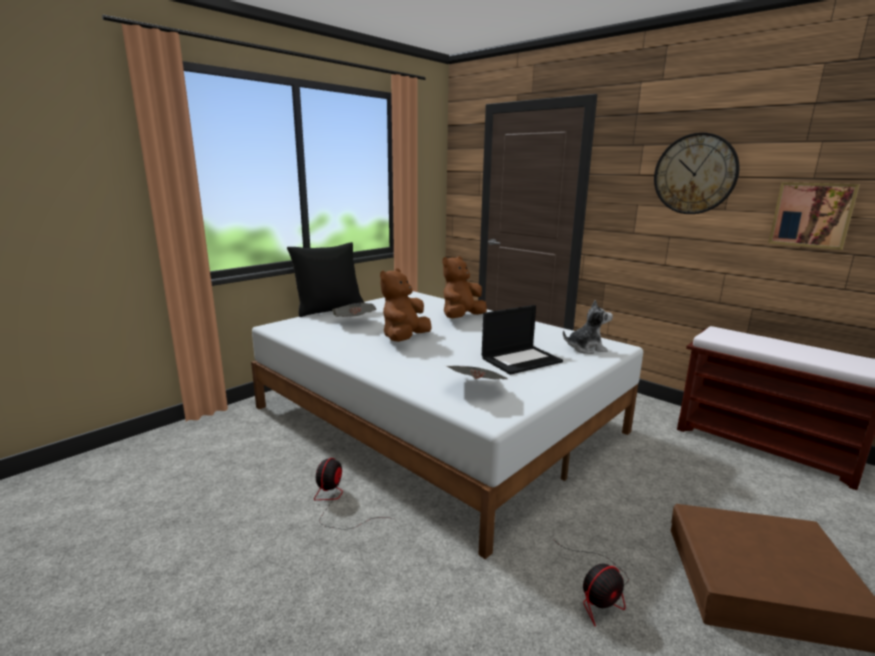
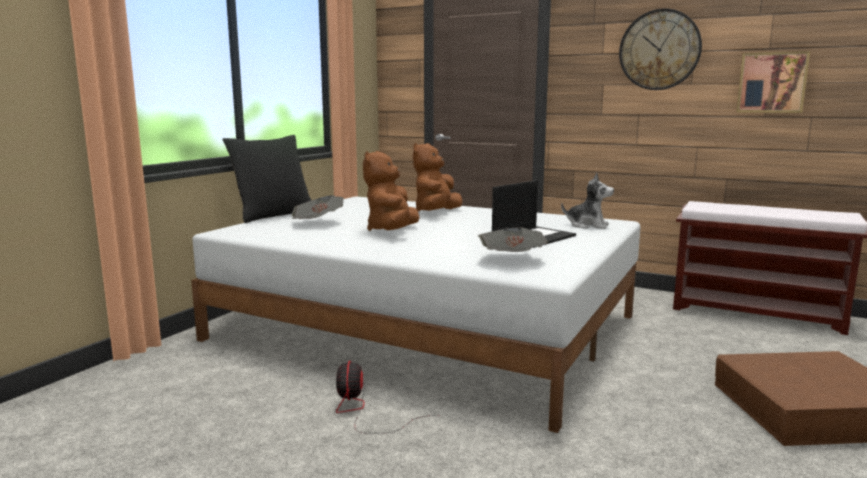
camera: 15 degrees left, 5 degrees down
(586, 348) = (587, 225): plush toy -> plush toy turned 45 degrees clockwise
(598, 591) = (680, 439): fan -> none

